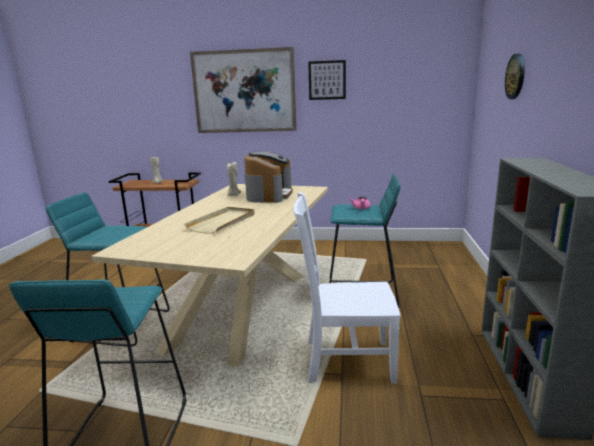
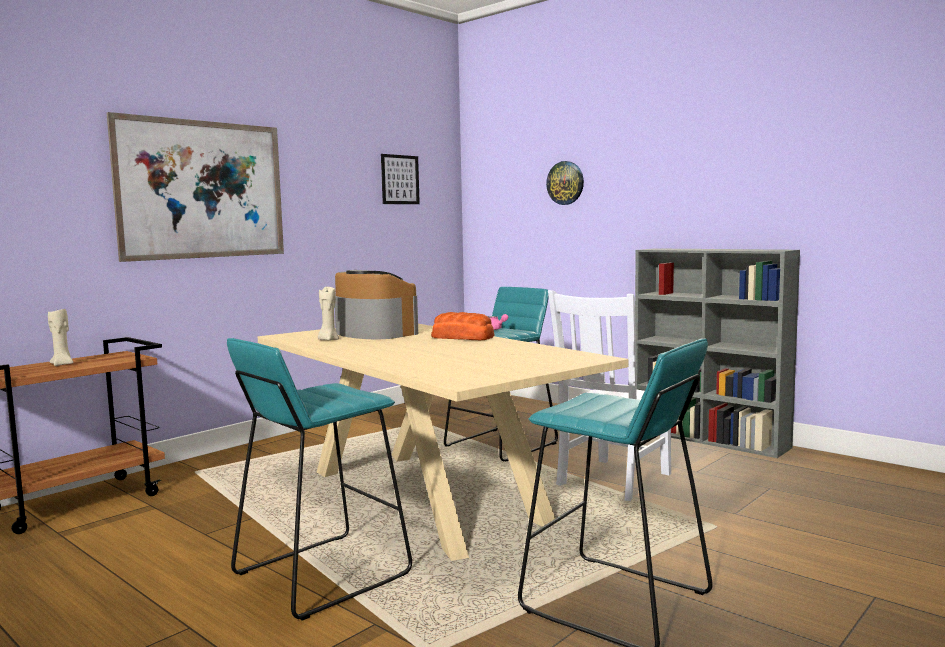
camera: 55 degrees left, 10 degrees down
(222, 222) = (447, 351): beige tray -> none
(278, 212) = (462, 337): none -> bread
(327, 80) = (319, 180): picture -> picture (400, 179)

